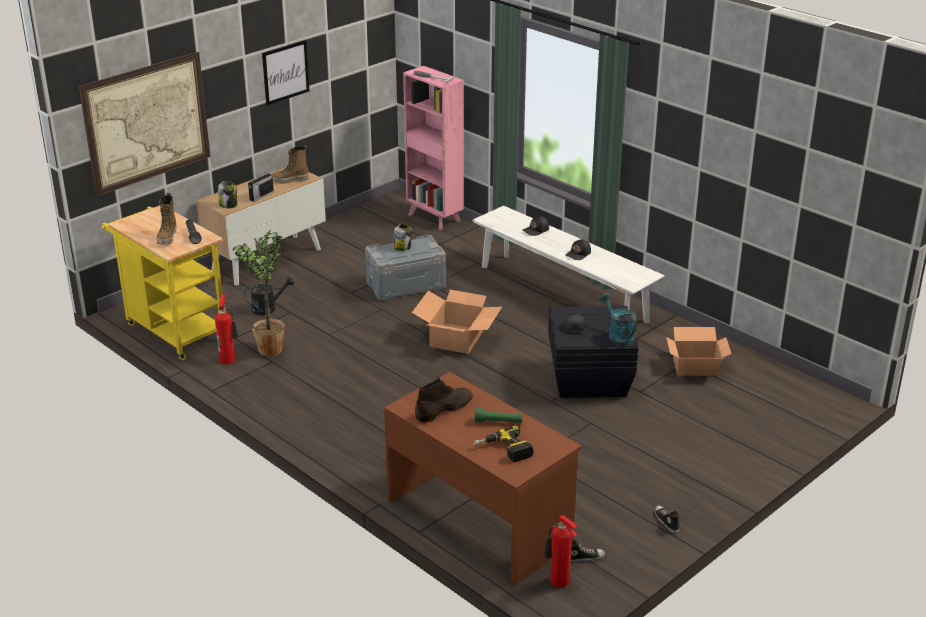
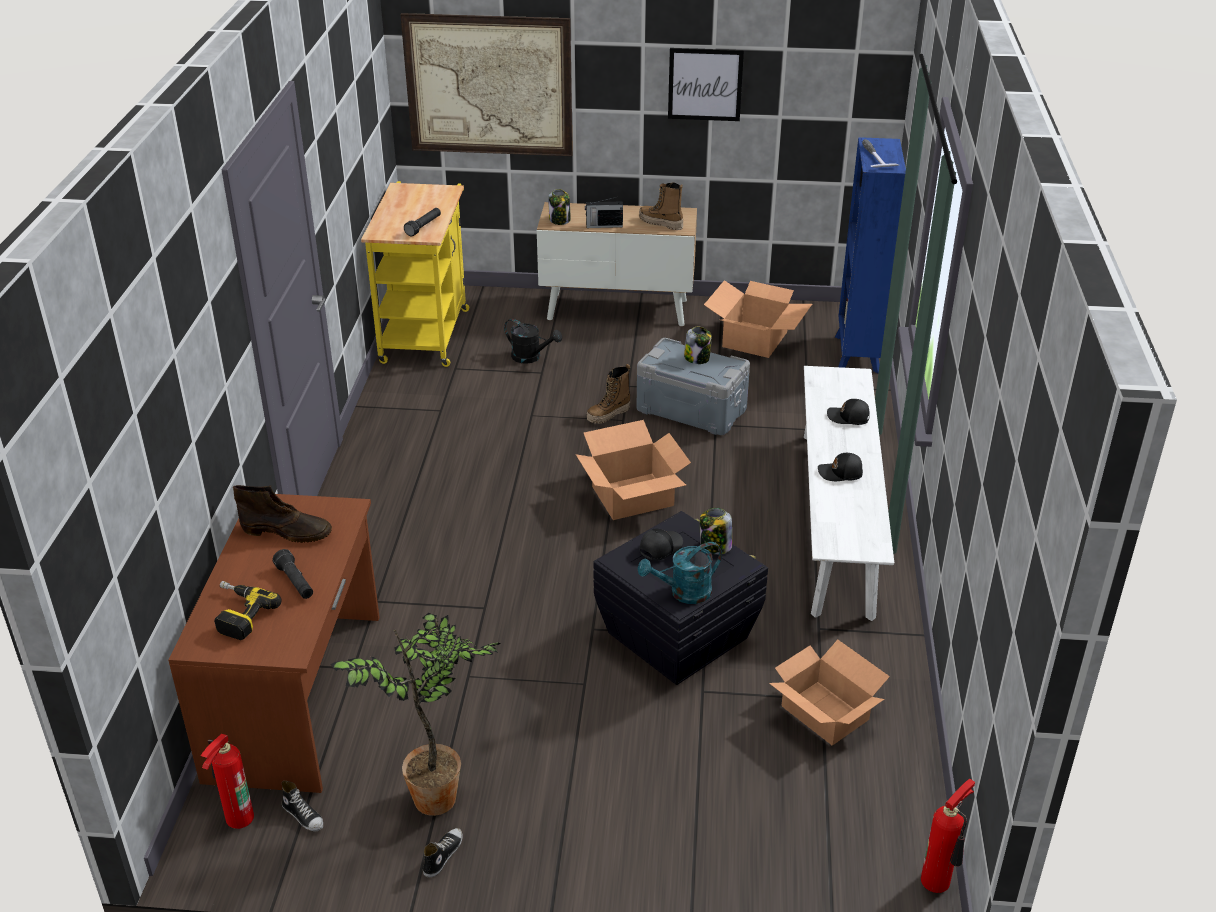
camera: 50 degrees right, 5 degrees up
(168, 238) = (402, 218): boot -> boot (608, 415)
(229, 359) = (414, 386): fire extinguisher -> fire extinguisher (939, 881)
(269, 348) = (462, 396): potted plant -> potted plant (439, 794)
(372, 236) = (755, 339): none -> cardboard box
(435, 218) = (856, 355): pink bookcase -> blue bookcase
(498, 422) = (295, 582): green flashlight -> black flashlight
(593, 311) = (715, 547): none -> jar
(618, 335) = (683, 593): turquoise watering can -> turquoise watering can turned 135 degrees counterclockwise

